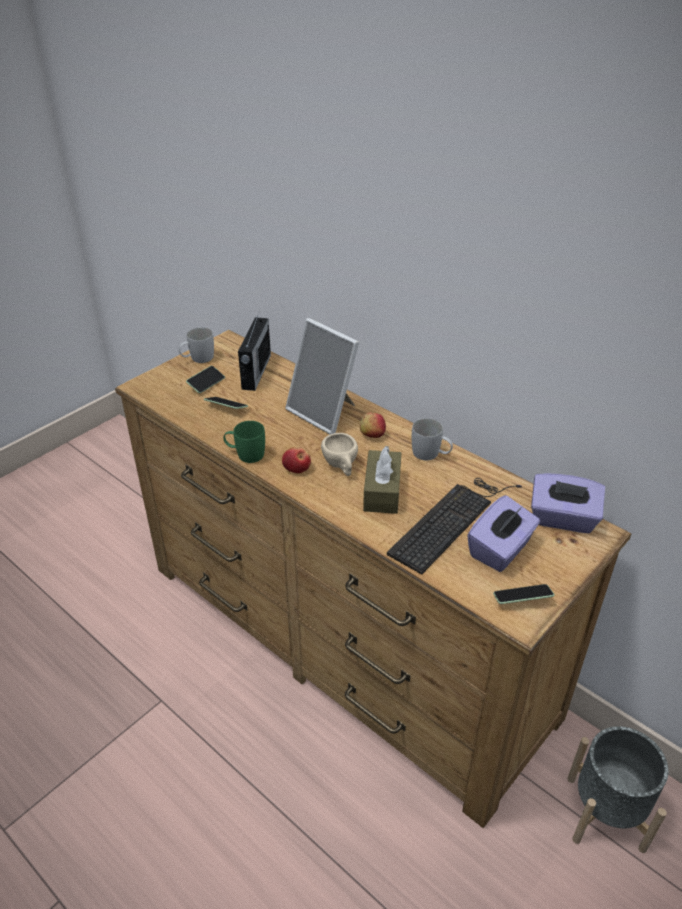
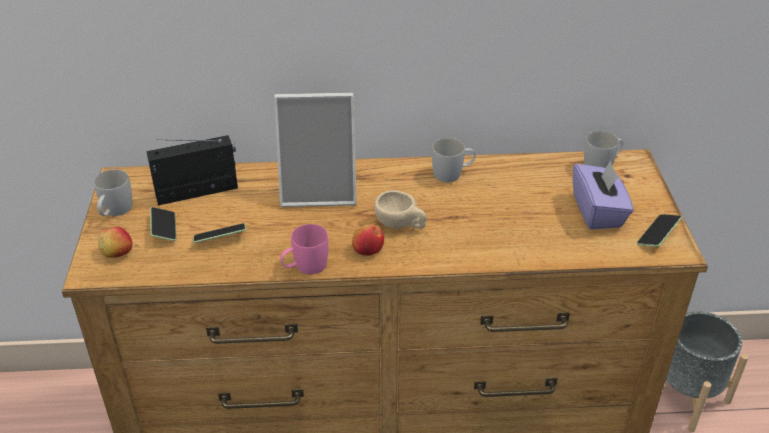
camera: 45 degrees left, 0 degrees up
(245, 454) = (305, 267): green mug -> pink mug
(256, 372) = (198, 191): radio -> radio turned 75 degrees counterclockwise
(372, 434) = (385, 185): apple -> apple (117, 253)
(382, 491) = (461, 224): brown tissue box -> none
(451, 520) = (539, 212): keyboard -> none
(562, 519) = (602, 165): purple tissue box -> white mug

